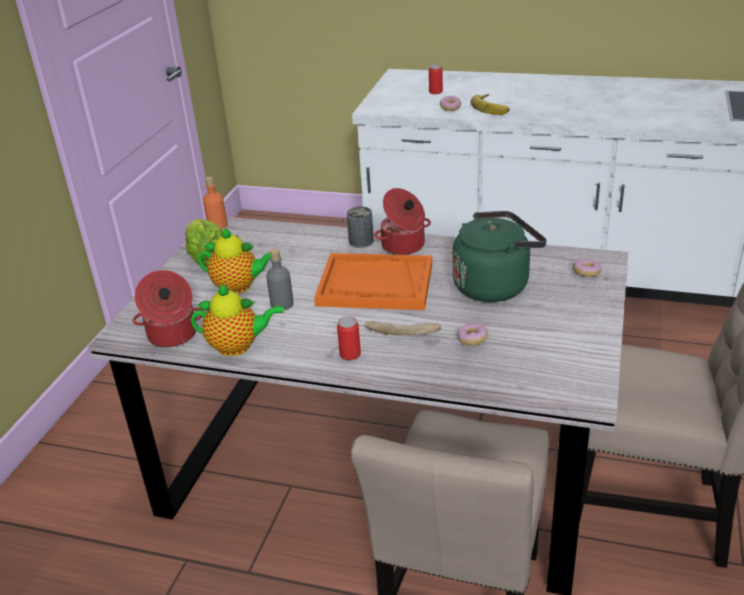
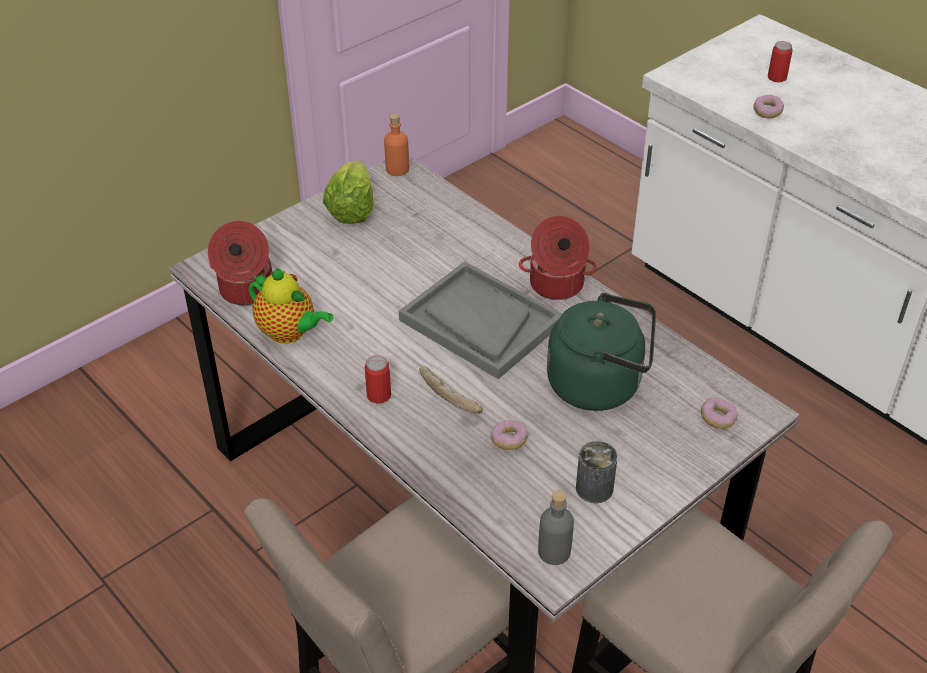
camera: 30 degrees right, 10 degrees up
(239, 287) = (351, 260): teapot -> none
(282, 304) = (370, 302): grey bottle -> grey bottle (554, 551)
(361, 241) = (518, 258): can -> can (594, 488)
(375, 285) = (480, 322): orange tray -> grey tray
(492, 107) = (820, 132): banana -> none

